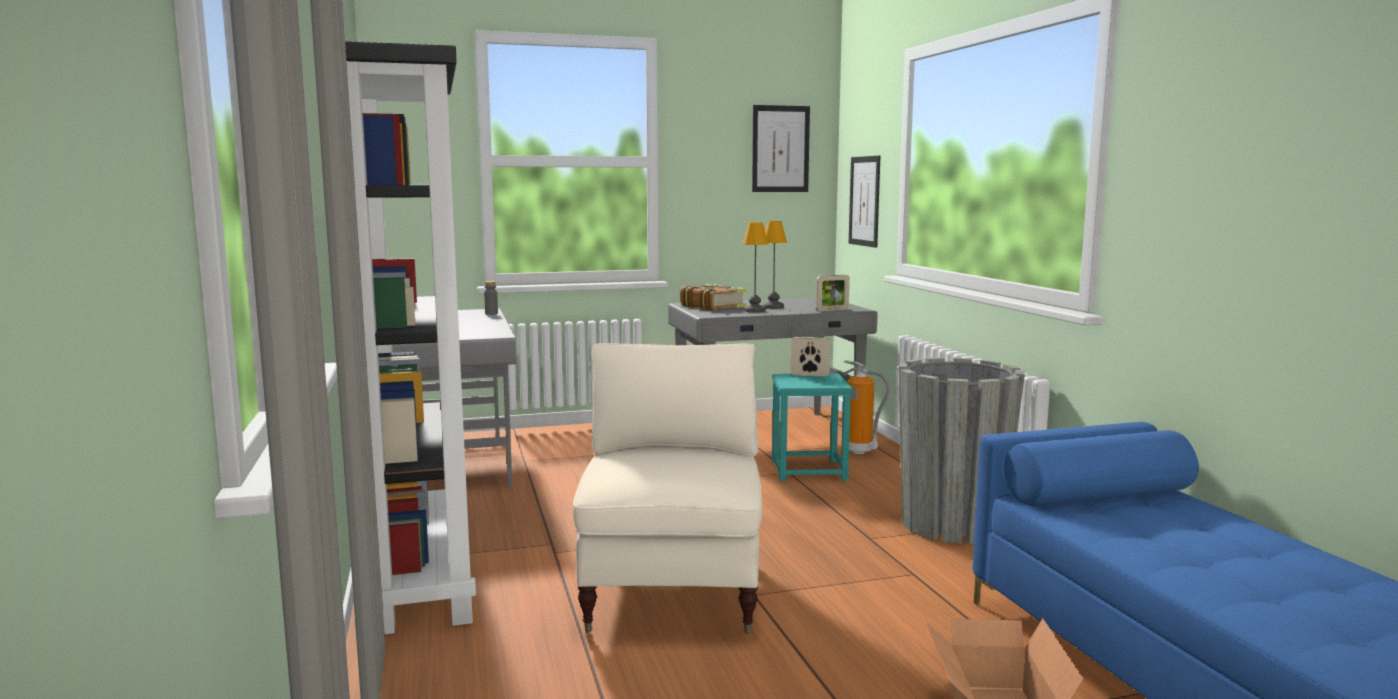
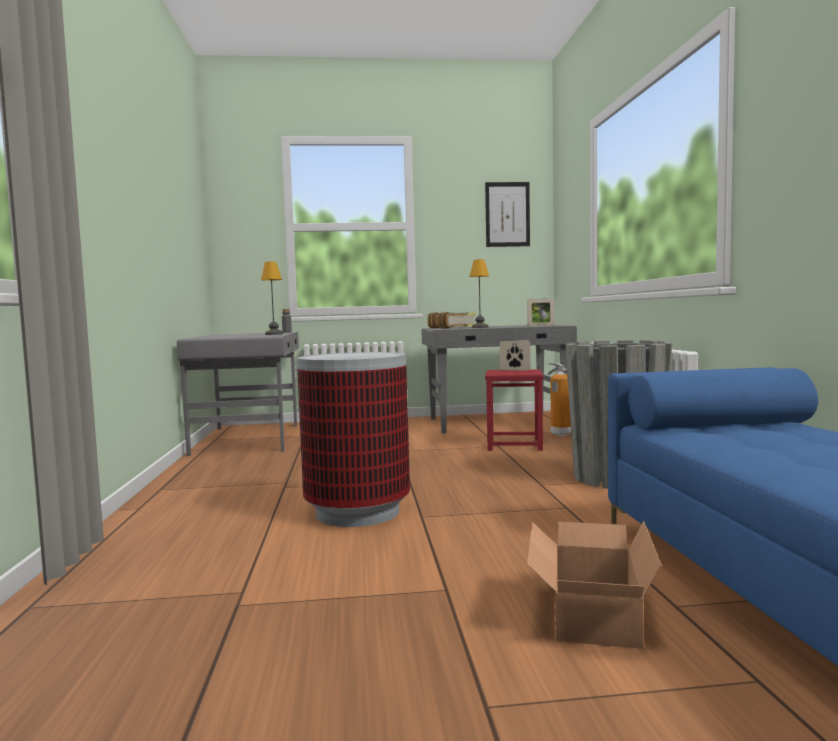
camera: 10 degrees right, 5 degrees down
(422, 571) = (179, 495): black bookcase -> none
(673, 590) = (358, 512): beige armchair -> trash can
(773, 307) = (496, 326): table lamp -> table lamp (273, 334)
(808, 470) = (514, 445): turquoise stool -> red stool
(864, 201) = (569, 246): picture -> none

